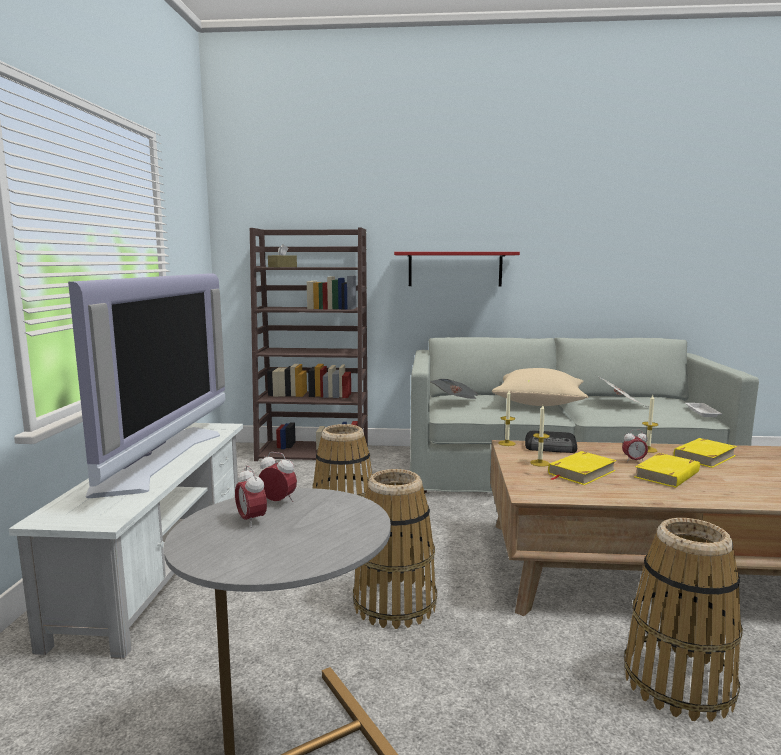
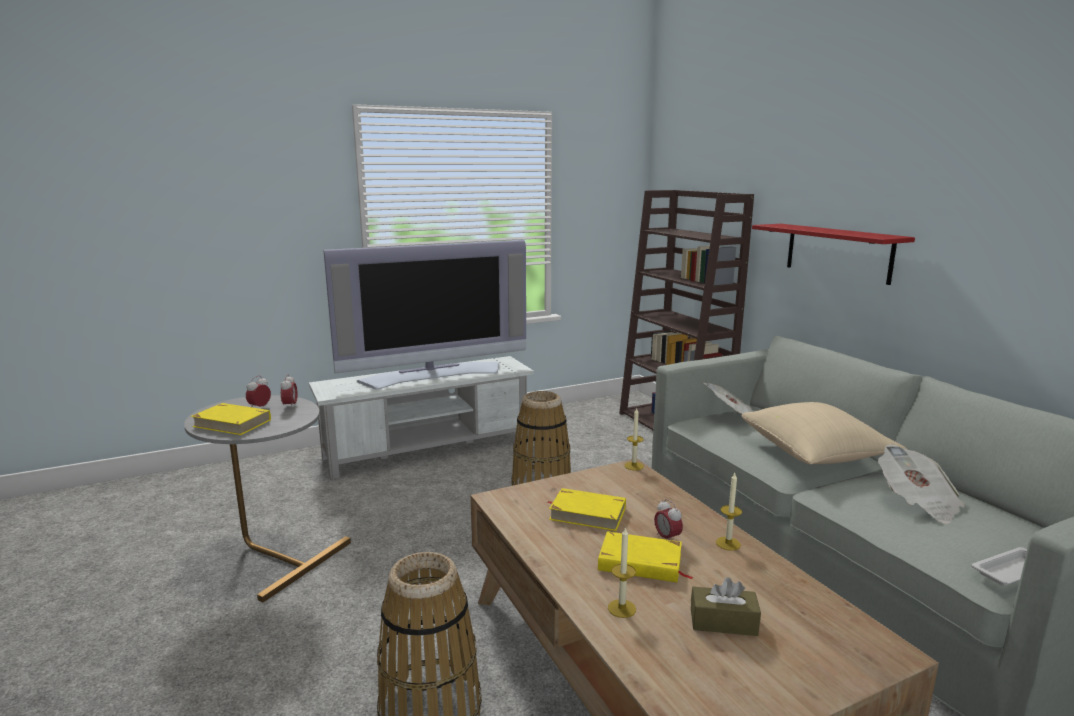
camera: 60 degrees right, 5 degrees up
(282, 267) = (673, 231): brown tissue box -> brown tissue box (723, 622)
(395, 603) = (449, 540): basket -> none
(539, 463) = (590, 490): candle -> candle (622, 608)
(551, 447) = (652, 488): radio -> none
(703, 457) = (754, 585): yellow book -> yellow book (232, 423)

